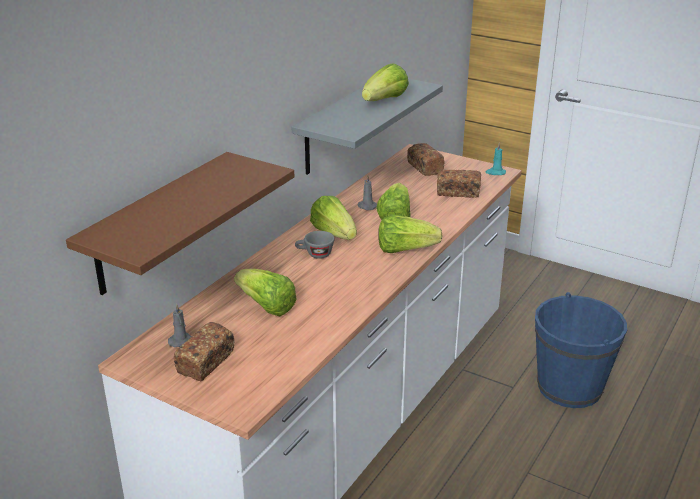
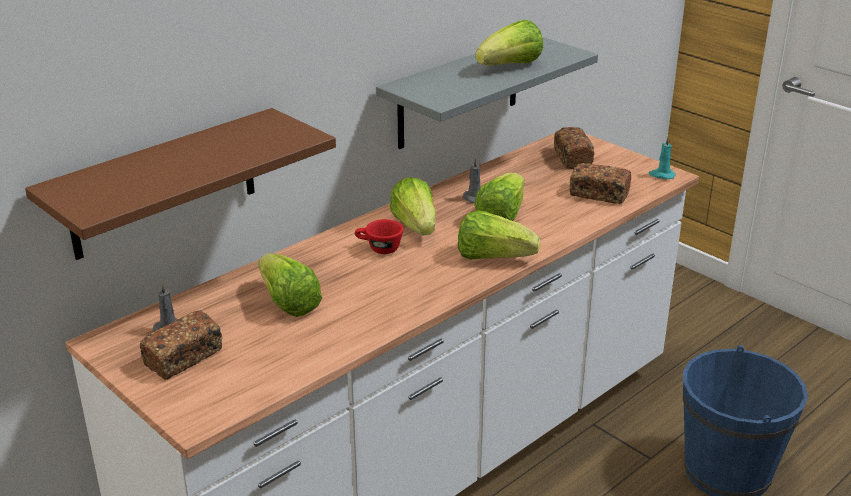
camera: 15 degrees right, 0 degrees up
(315, 254) = (379, 248): grey cup -> red cup

